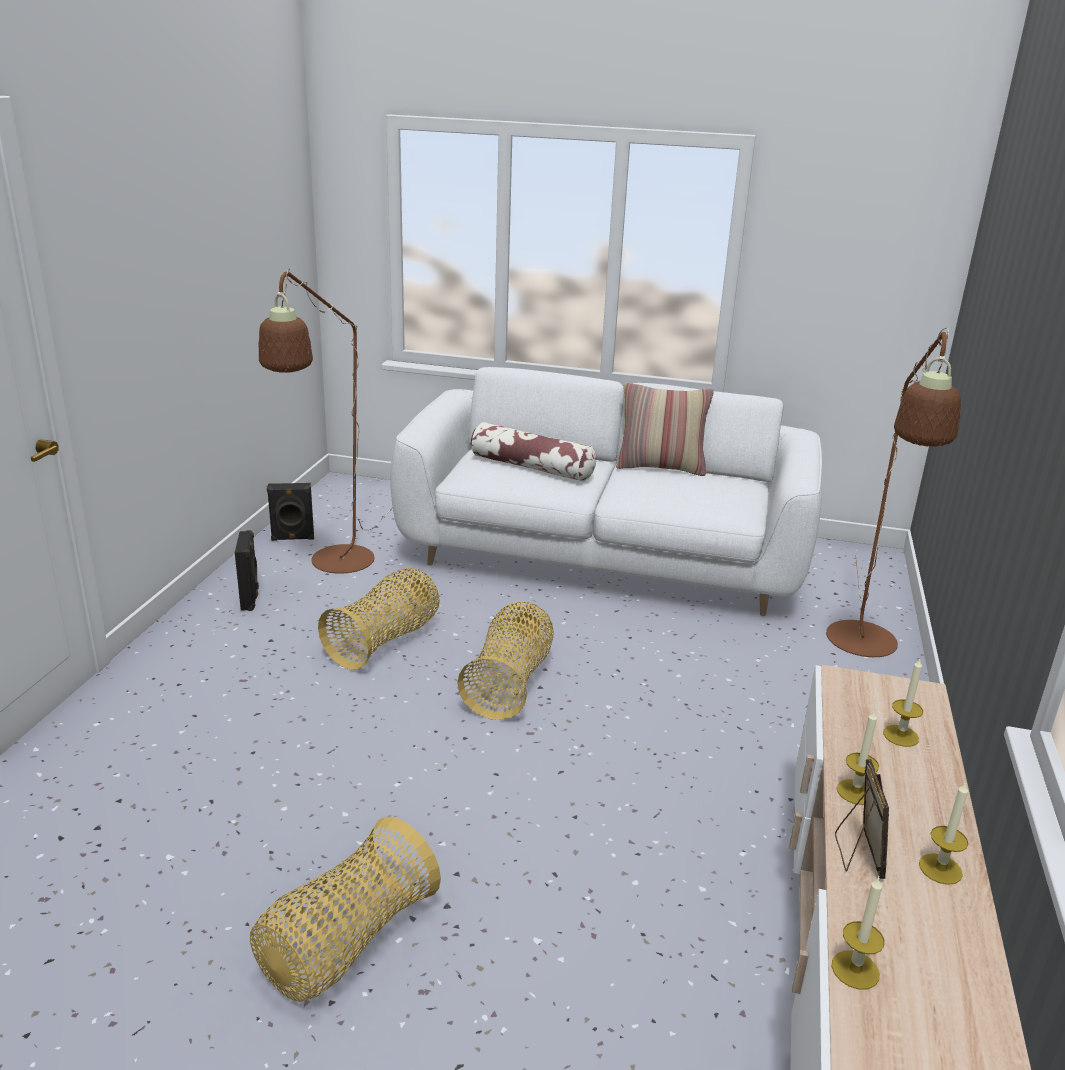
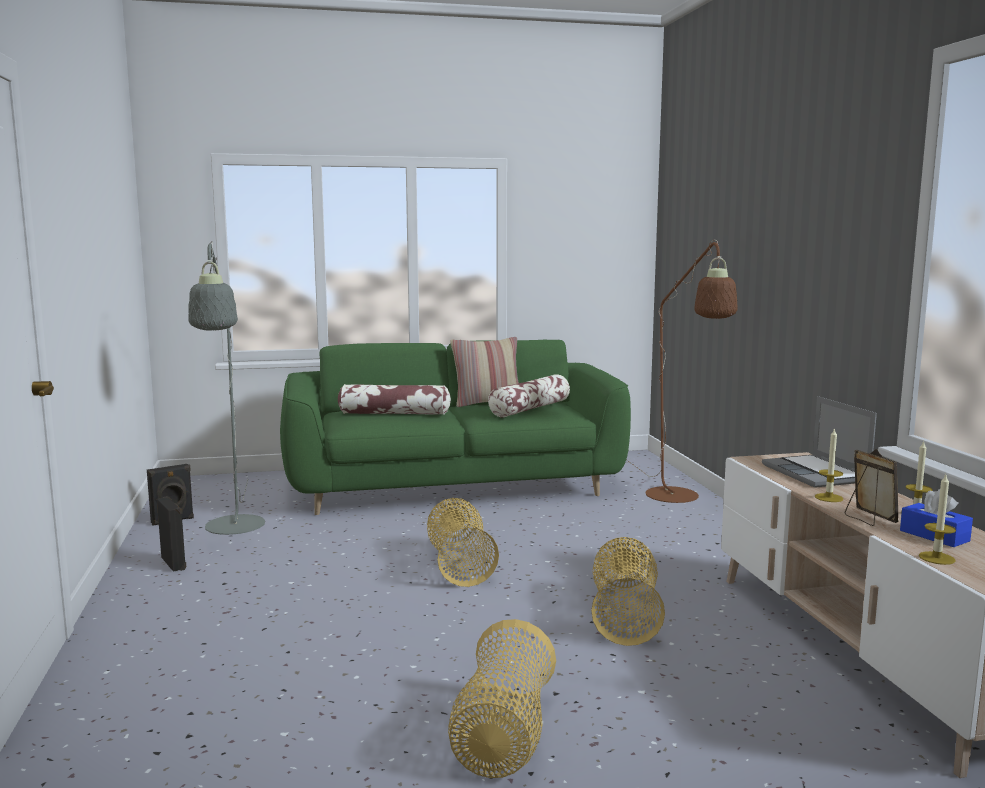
camera: 25 degrees left, 15 degrees down
(336, 566) = (234, 530): brown floor lamp -> grey floor lamp
(384, 641) = (330, 563): basket -> basket (625, 616)
(603, 560) = (453, 488): white sofa -> green sofa
(697, 491) = (530, 408): none -> pillow
(900, 736) = (817, 474): candle -> laptop
(910, 923) = (934, 536): none -> blue tissue box

